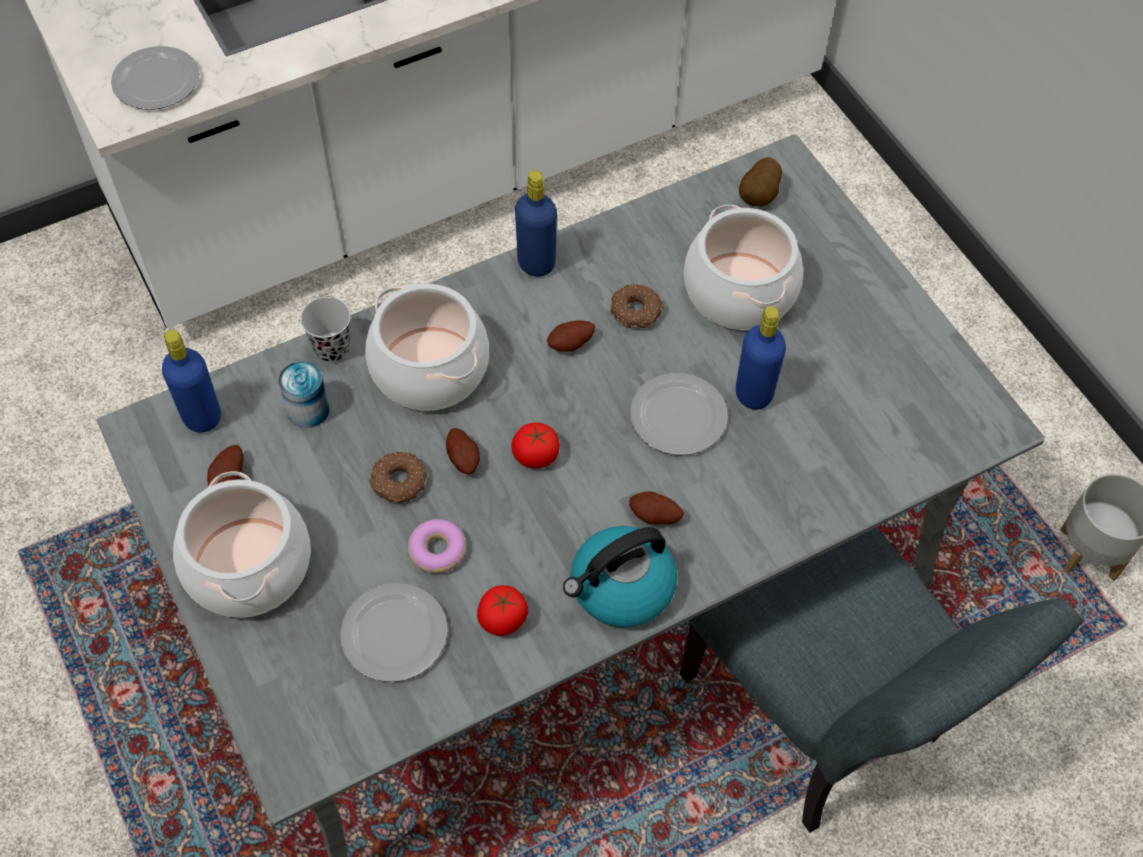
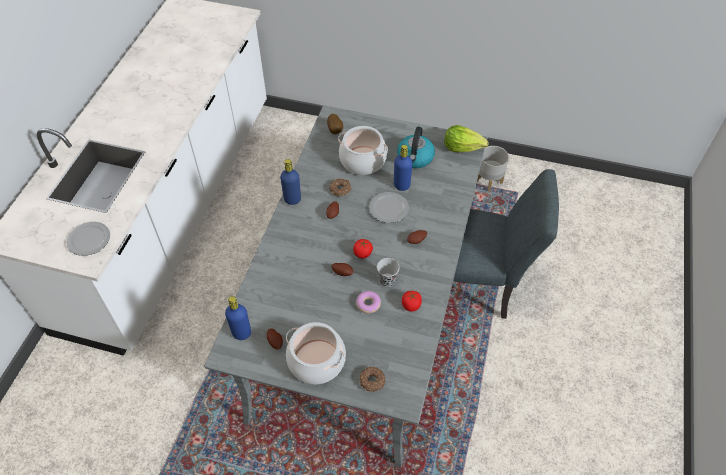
camera: 45 degrees left, 5 degrees down
(308, 410) = (275, 300): can -> none
(332, 349) = (259, 276): black cup -> black cup (387, 280)
(395, 636) = (387, 338): plate -> none
(399, 483) = (332, 296): donut -> donut (372, 381)
(428, 368) = (298, 256): cooking pot -> none
(621, 588) = (432, 267): kettle -> kettle (415, 158)
(965, 418) = (462, 147): none -> lettuce

